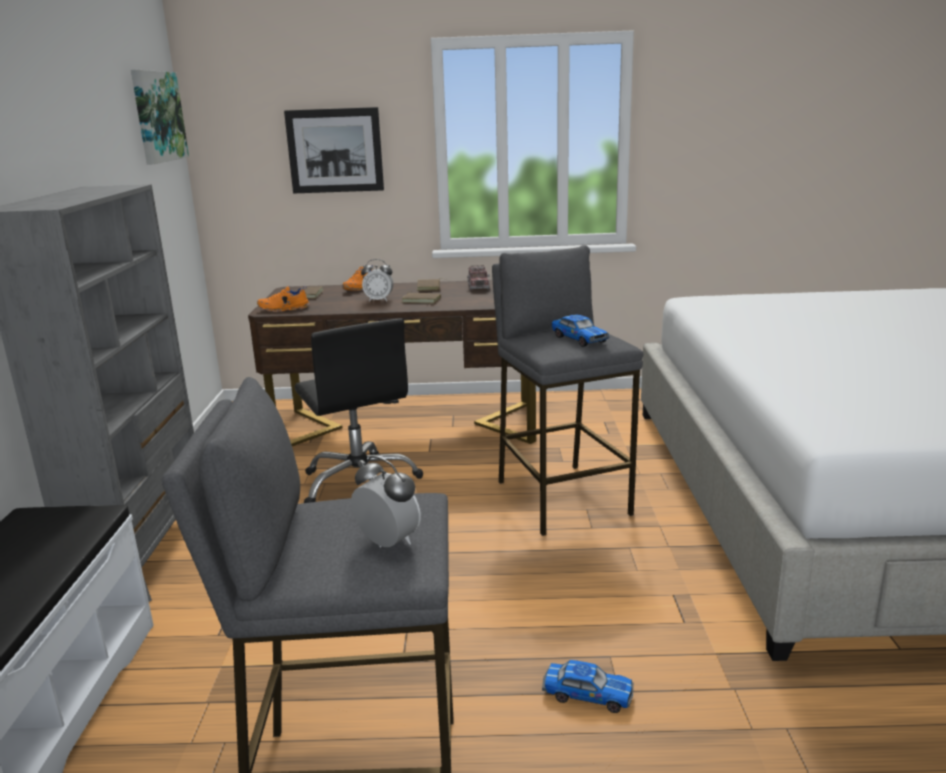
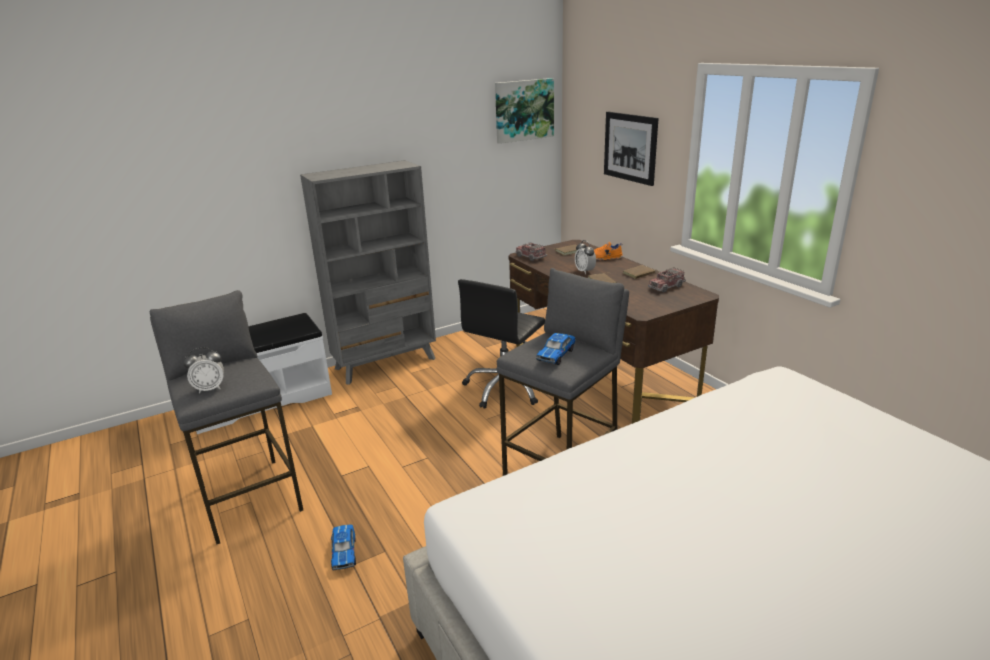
camera: 60 degrees right, 5 degrees up
(284, 309) = (530, 257): orange shoe -> toy truck
(388, 543) = (210, 388): alarm clock -> alarm clock turned 60 degrees clockwise

